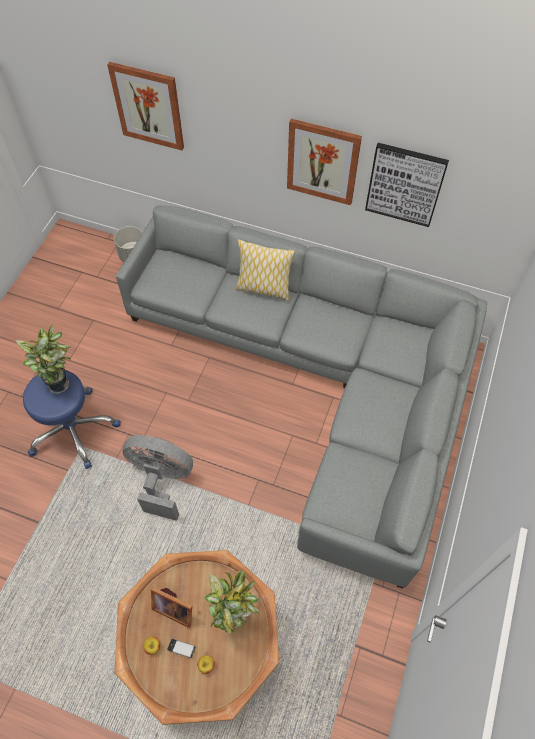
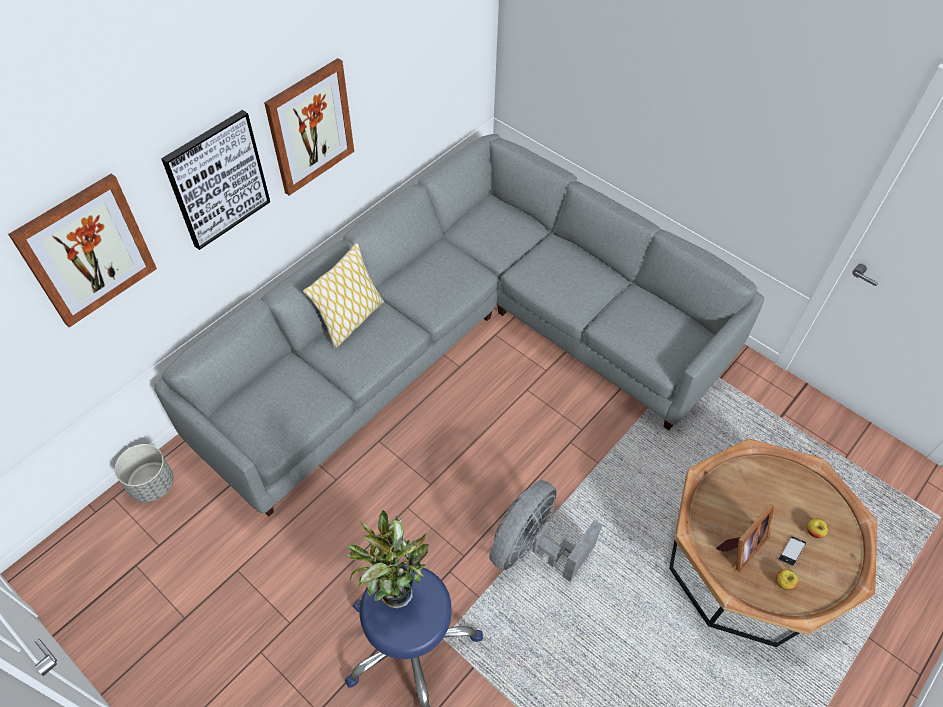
camera: 70 degrees left, 5 degrees down
(234, 614) = (762, 487): potted plant -> none
(405, 184) = (389, 78): picture -> picture (217, 180)

